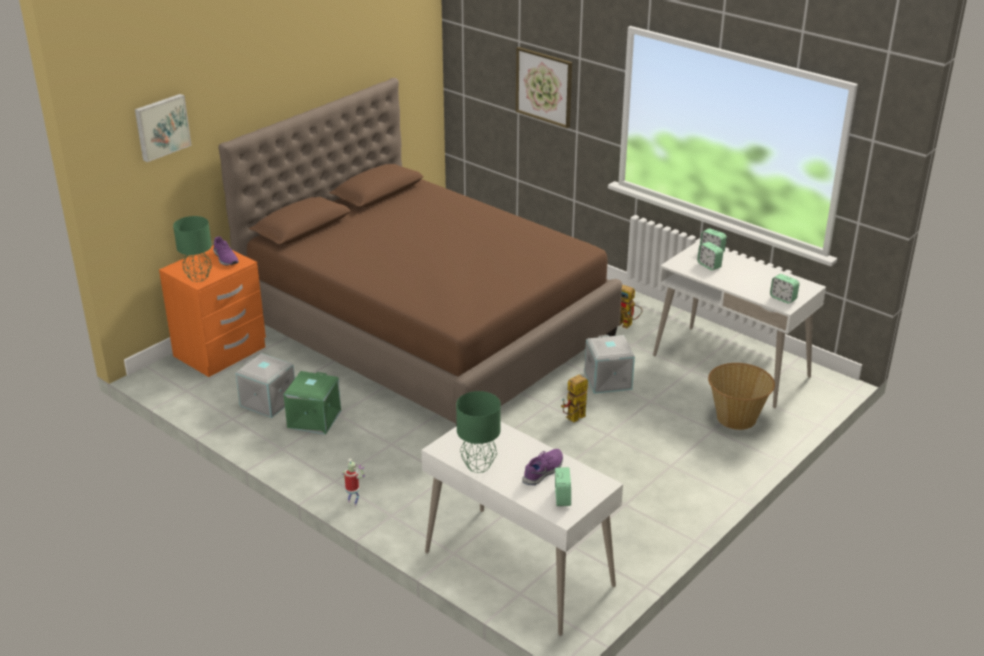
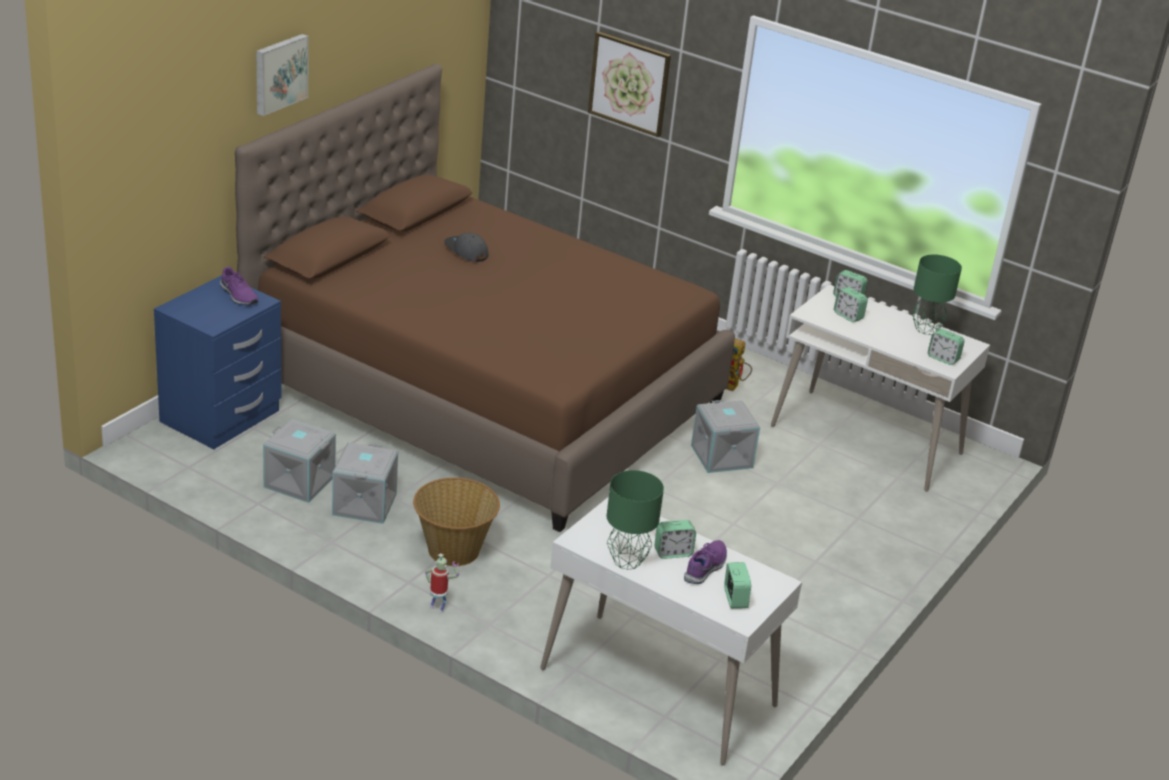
camera: 10 degrees left, 0 degrees up
(161, 127) = (172, 124): picture -> picture (279, 73)
(199, 277) = (211, 320): green table lamp -> green table lamp (927, 329)
(221, 352) = (221, 417): orange nightstand -> blue nightstand
(313, 419) = (363, 504): green storage box -> grey storage box
(409, 221) = (466, 251): none -> grey cap
(518, 459) = (673, 552): none -> alarm clock
(574, 419) = (689, 505): toy robot -> none
(736, 418) = (883, 504): basket -> basket (453, 551)

